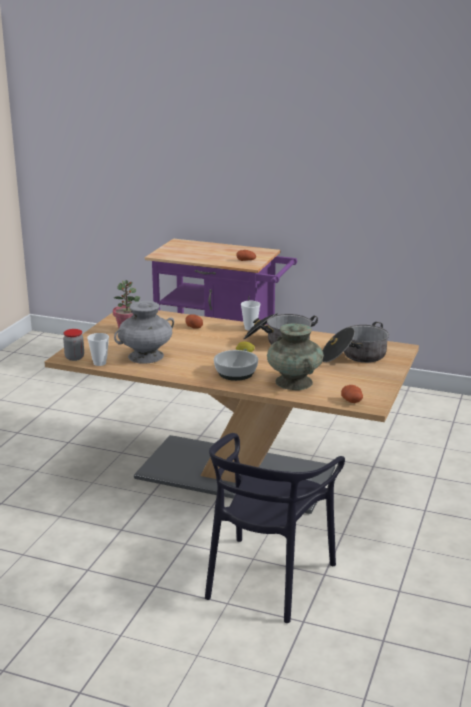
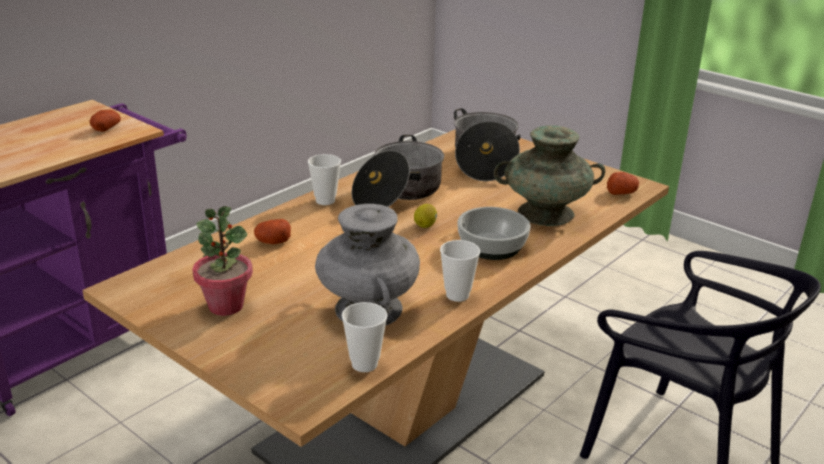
camera: 70 degrees left, 5 degrees up
(74, 357) = (313, 390): jar -> none
(174, 372) = (457, 295): none -> cup

